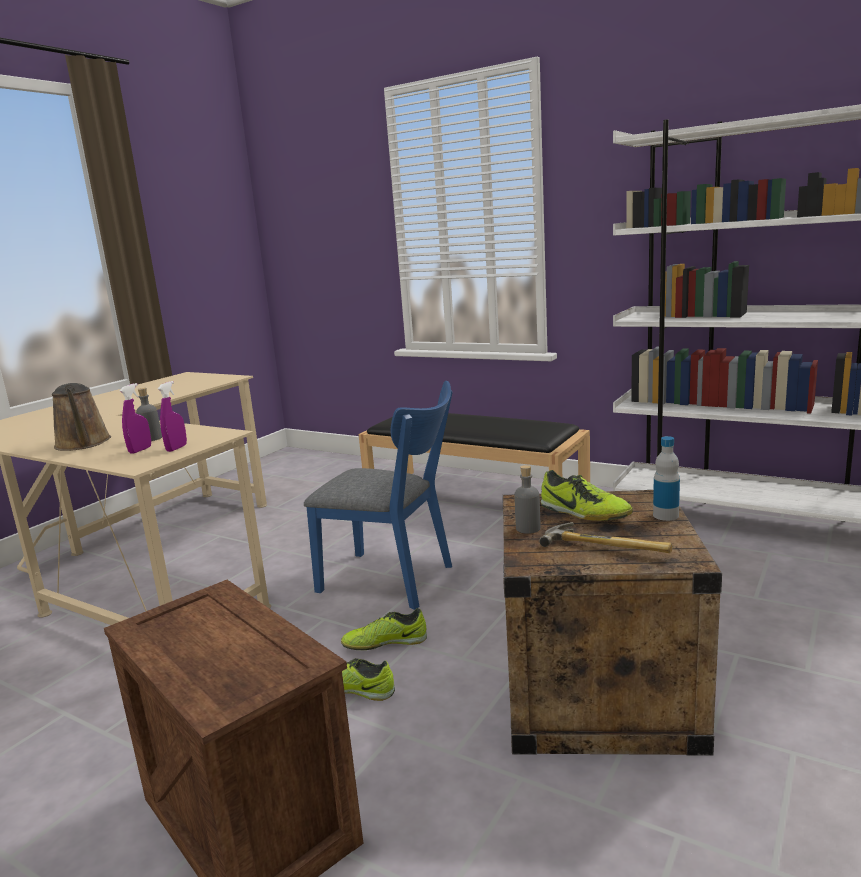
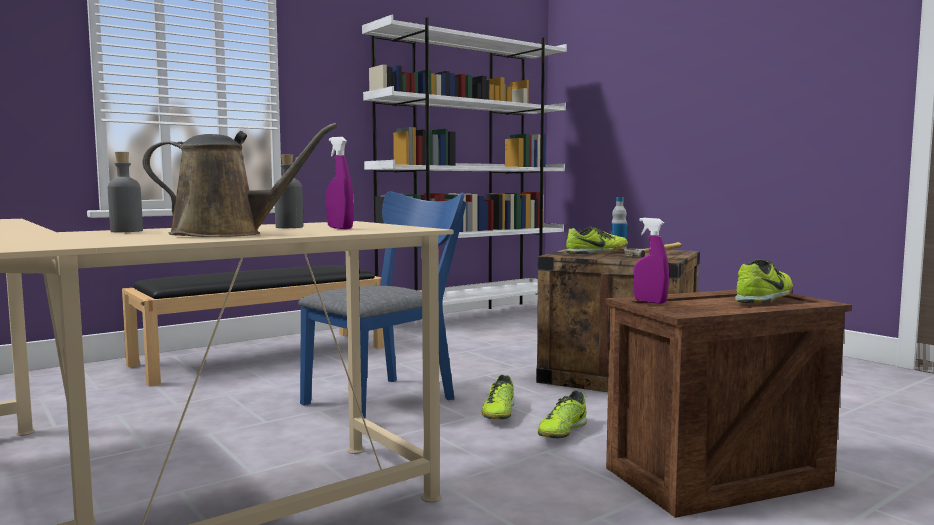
camera: 70 degrees left, 10 degrees down
(176, 448) = (368, 225): purple spray bottle -> purple spray bottle (650, 302)
(247, 667) = (764, 297): none -> shoe
(528, 528) = (608, 257): grey bottle -> grey bottle (126, 231)

